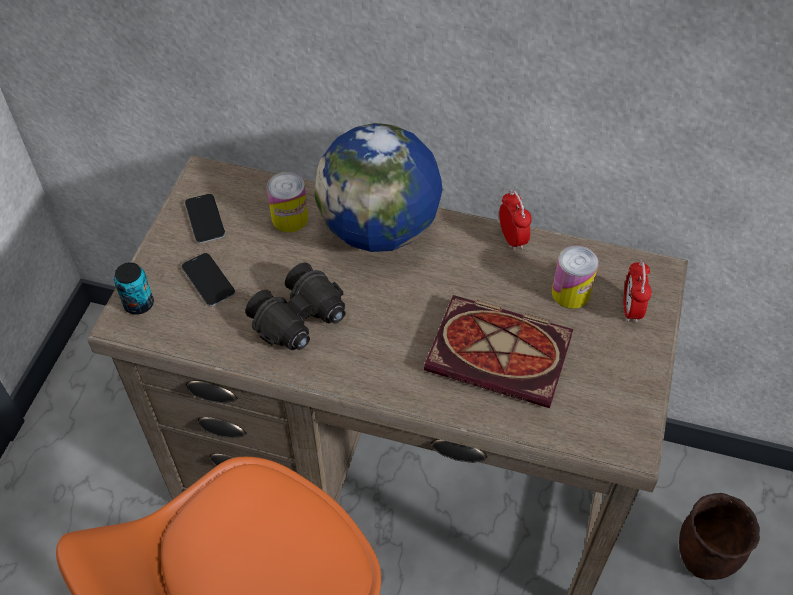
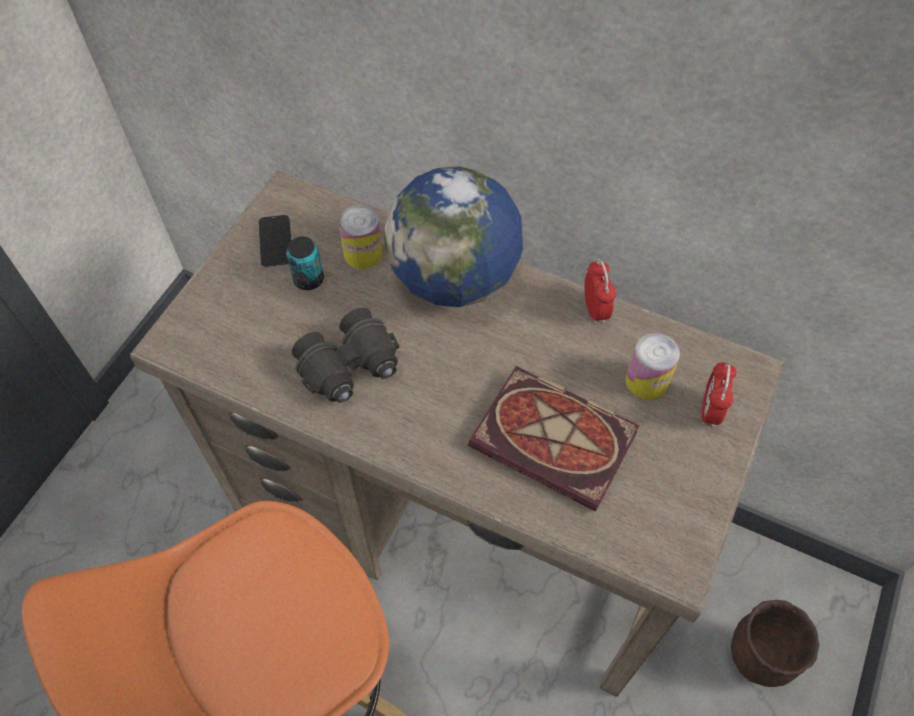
camera: 10 degrees right, 5 degrees up
(139, 304) = (189, 325): can -> can (308, 279)
(208, 280) = (264, 310): phone -> none

